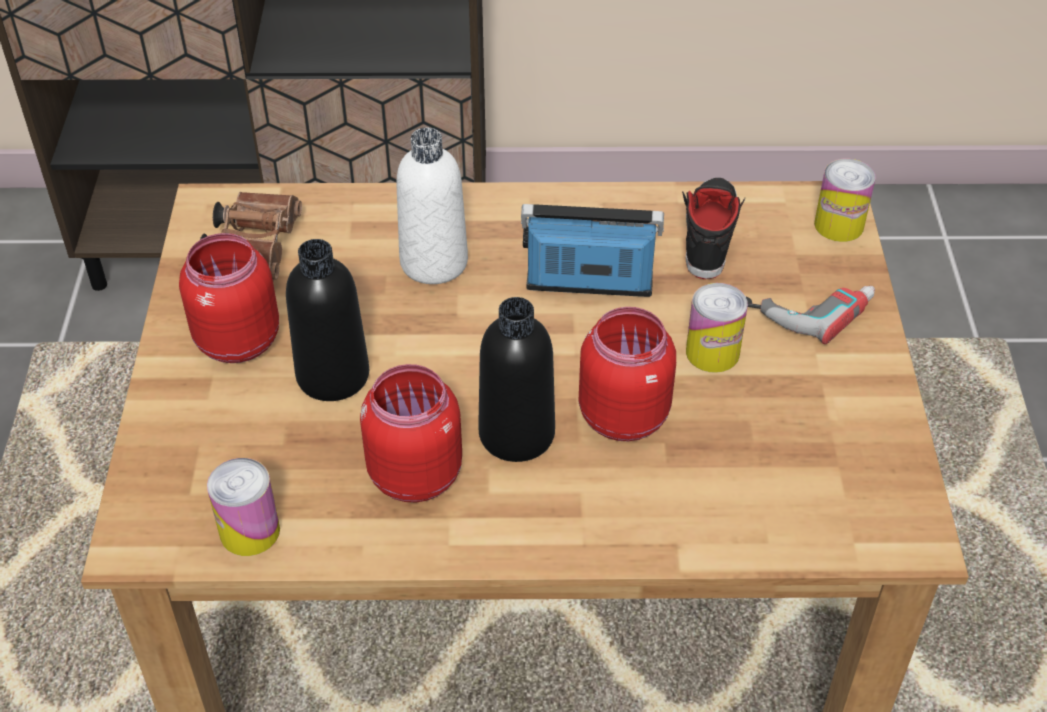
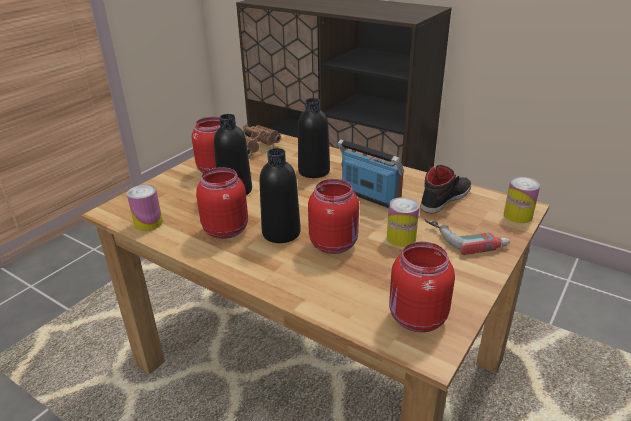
camera: 35 degrees right, 15 degrees down
(434, 262) = (314, 171): white bottle -> black bottle
(853, 494) = (416, 318): none -> red jar

